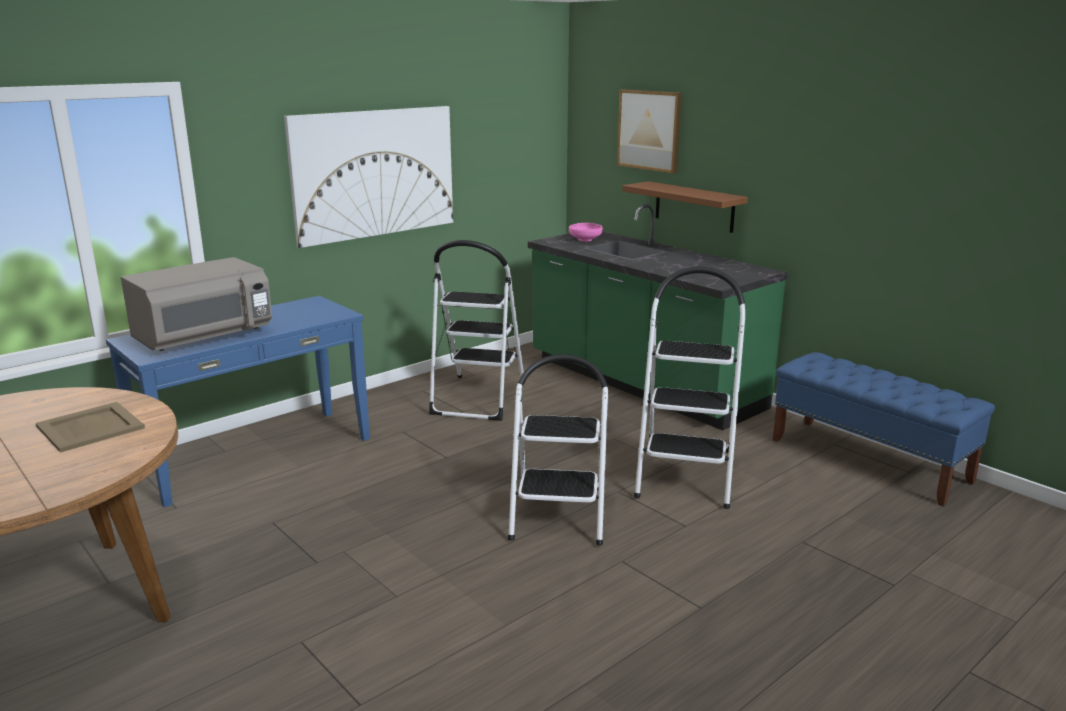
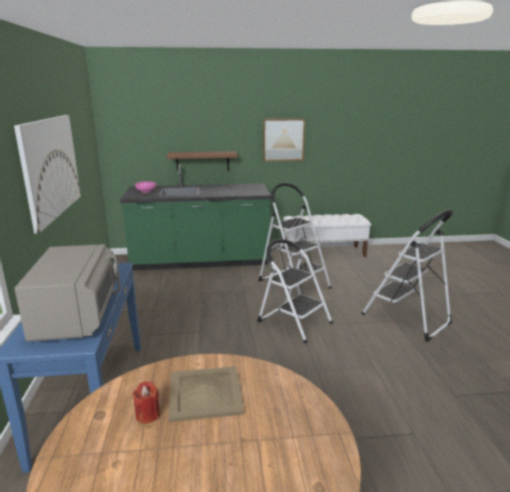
camera: 55 degrees left, 0 degrees up
(44, 416) = (148, 415): none -> red candle
(477, 398) = (146, 301): step ladder -> step ladder (407, 319)
(649, 130) = (165, 123): picture -> picture (283, 139)
(869, 460) = (324, 253): blue bench -> white bench

